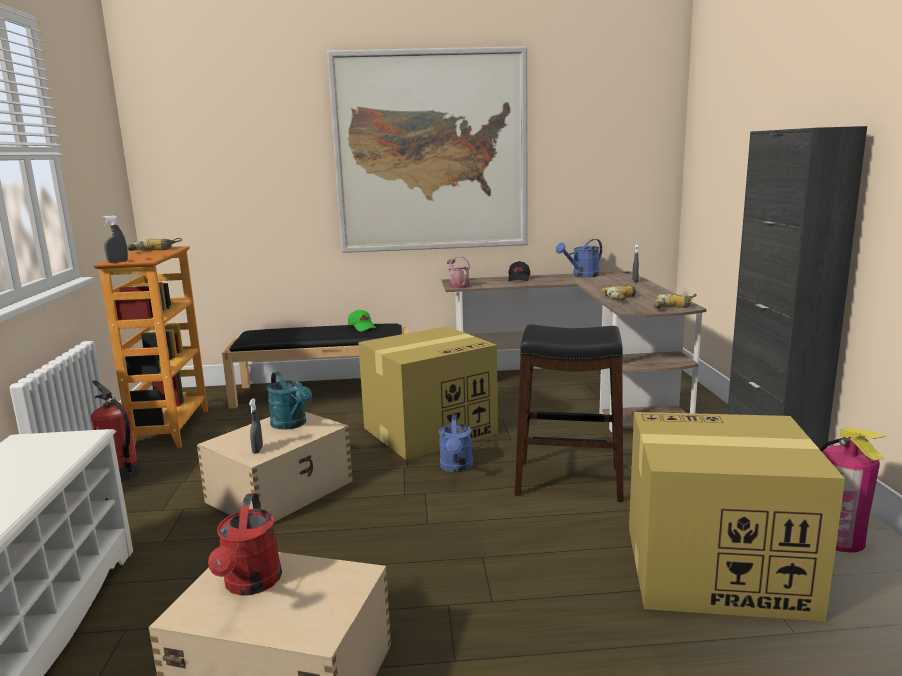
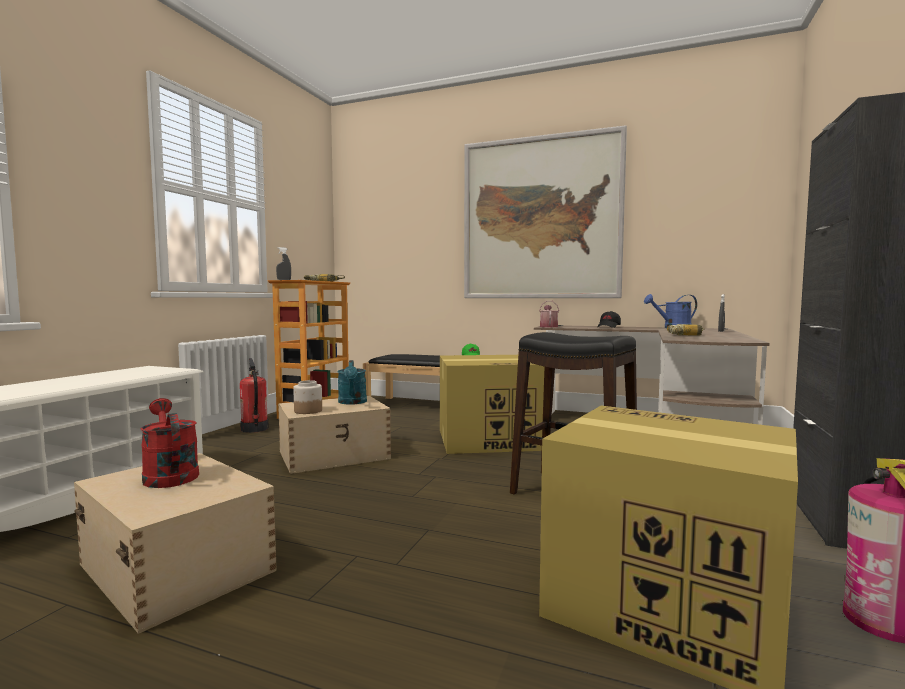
camera: 25 degrees right, 10 degrees down
(250, 585) = (169, 475): red watering can -> red watering can turned 120 degrees clockwise
(257, 450) = (307, 411): grey spray bottle -> jar
(456, 467) = (481, 465): blue watering can -> none
(674, 307) = (732, 340): power drill -> none

